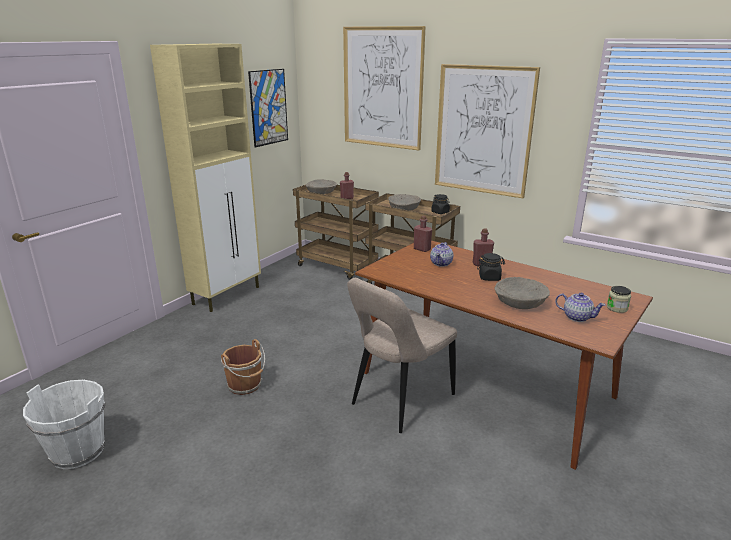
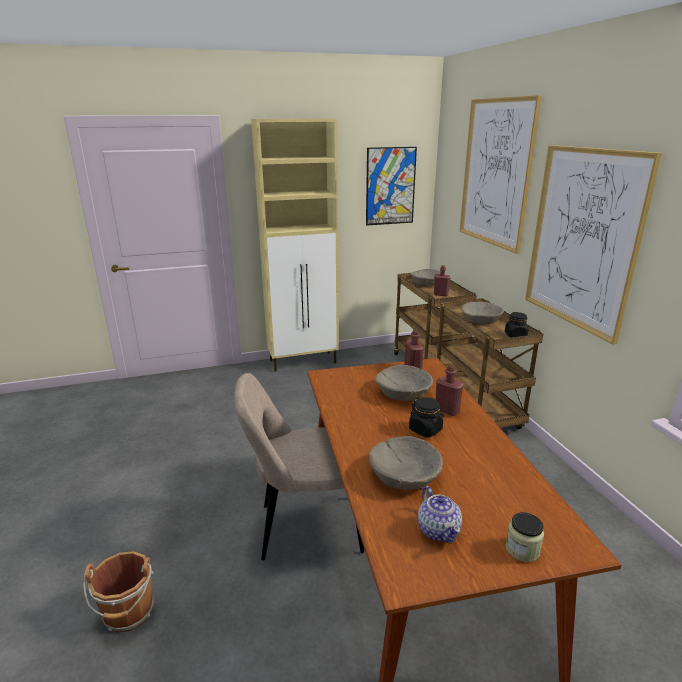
camera: 40 degrees right, 0 degrees up
(78, 451) = (72, 441): white bucket -> none
(245, 385) = (215, 445): brown bucket -> brown bucket (128, 613)
(441, 263) = (403, 392): teapot -> beige bowl

